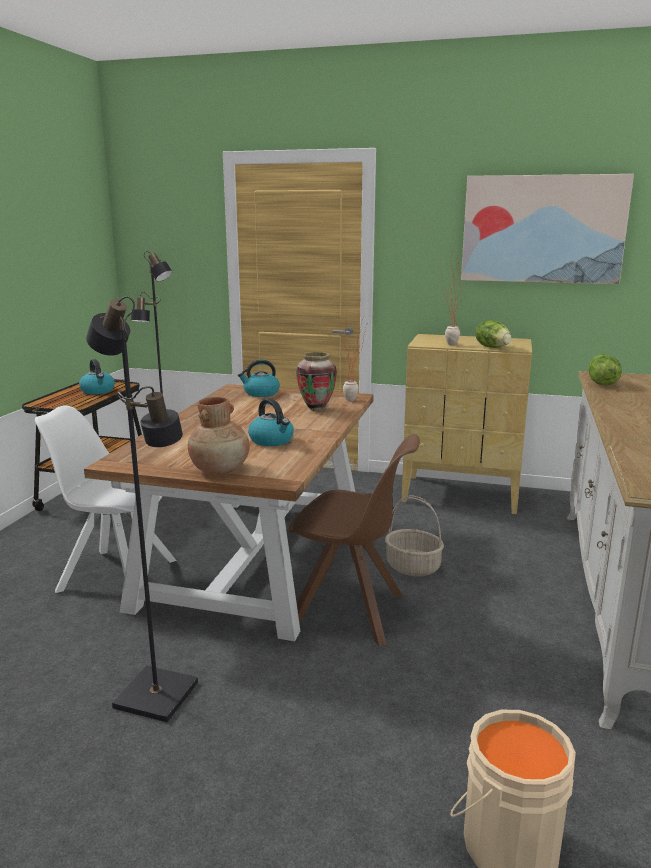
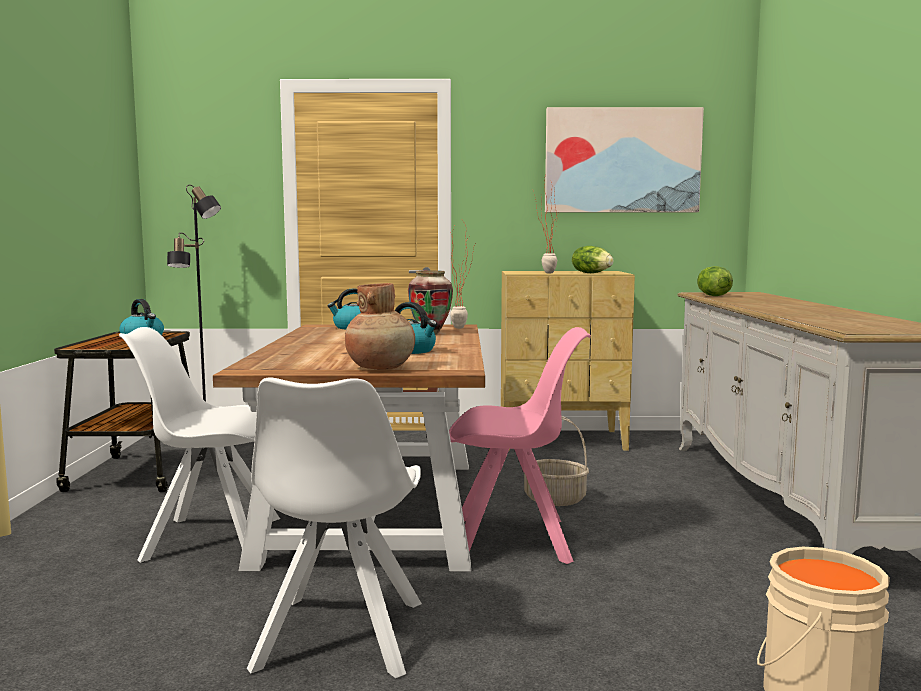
camera: 15 degrees left, 10 degrees down
(156, 695) = (339, 637): black floor lamp -> white chair
(349, 612) = (513, 541): brown chair -> pink chair

